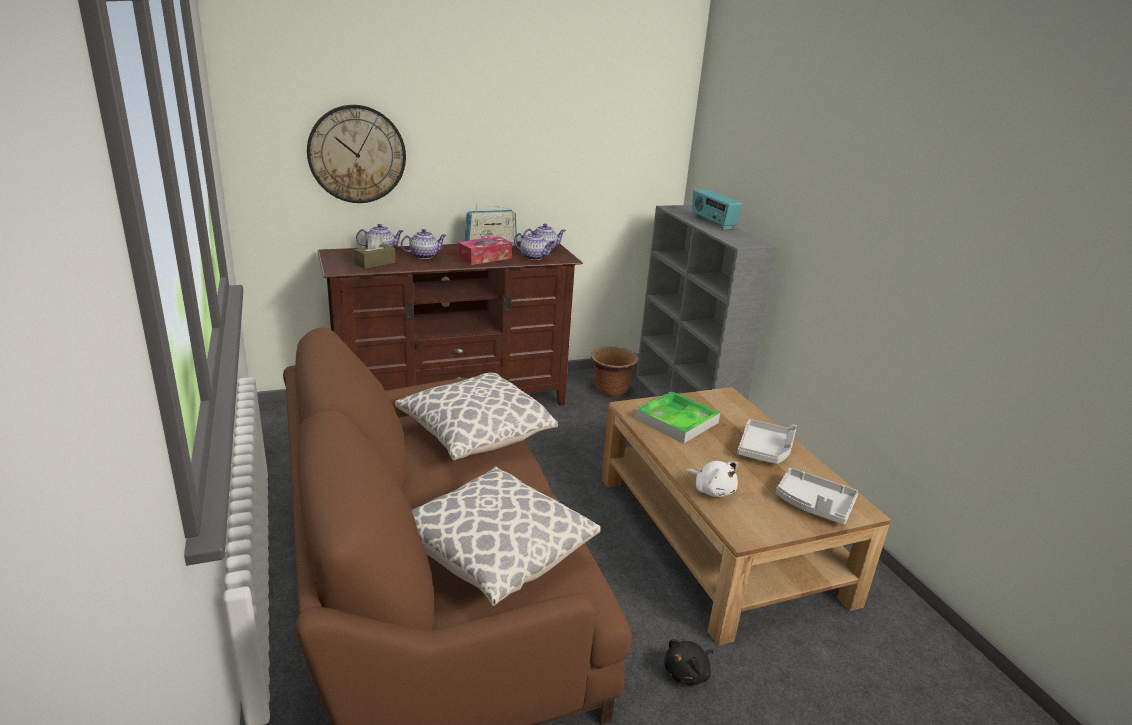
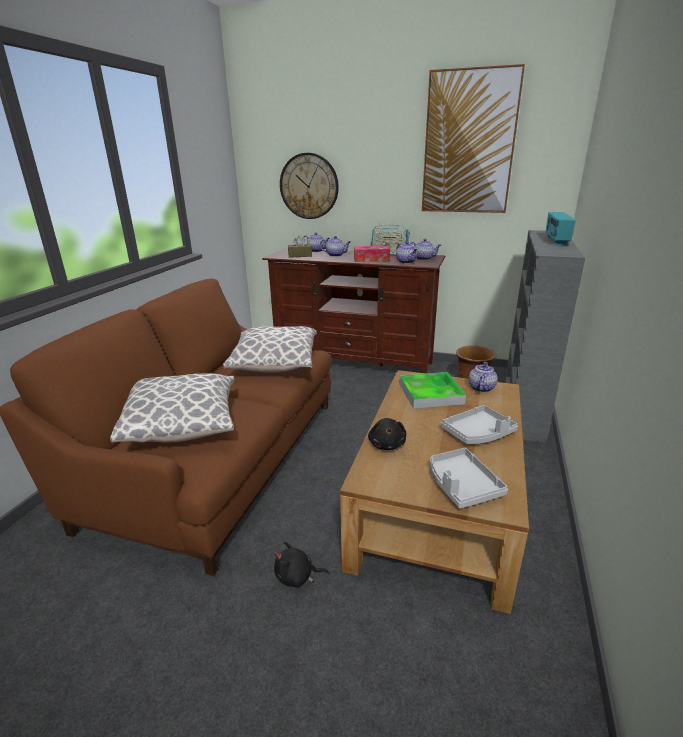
camera: 40 degrees right, 0 degrees up
(578, 102) = (469, 143): none -> picture
(708, 400) = (481, 388): none -> teapot
(712, 490) = (387, 444): white plush toy -> black plush toy

